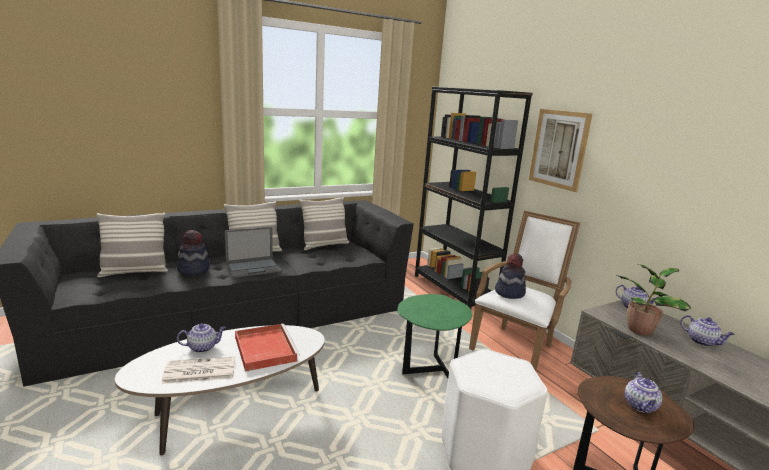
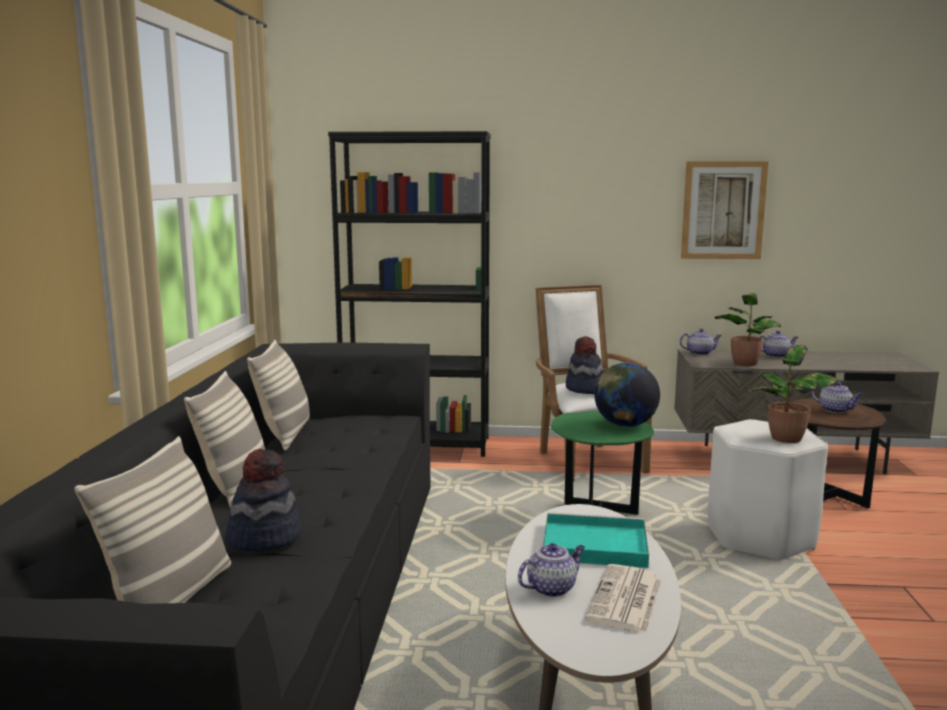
camera: 55 degrees left, 5 degrees down
(203, 347) = (552, 588): teapot -> teapot turned 45 degrees clockwise
(254, 268) = (330, 490): laptop -> none
(264, 348) = (592, 545): red tray -> turquoise tray
(447, 317) = (625, 425): none -> globe
(491, 382) = (786, 439): none -> potted plant
(559, 149) = (545, 203): picture -> picture (723, 210)

